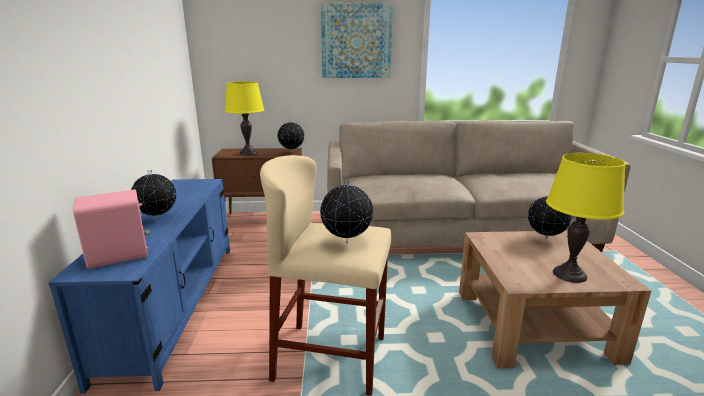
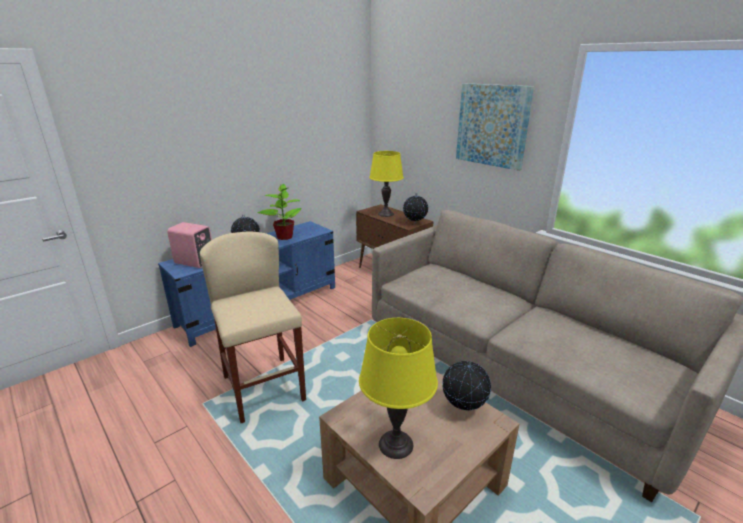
camera: 50 degrees right, 5 degrees up
(180, 197) = (284, 237): none -> potted plant
(346, 242) = (248, 308): globe -> none

